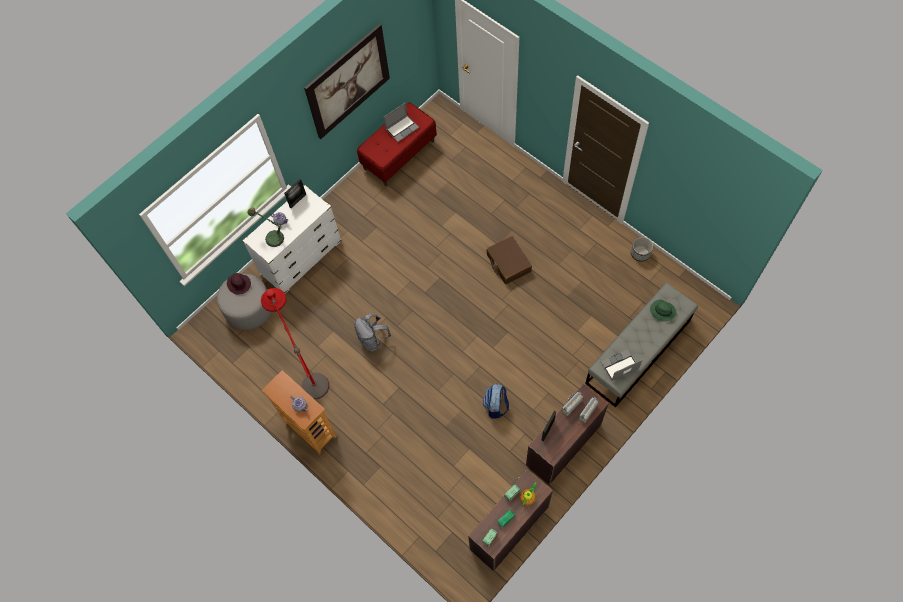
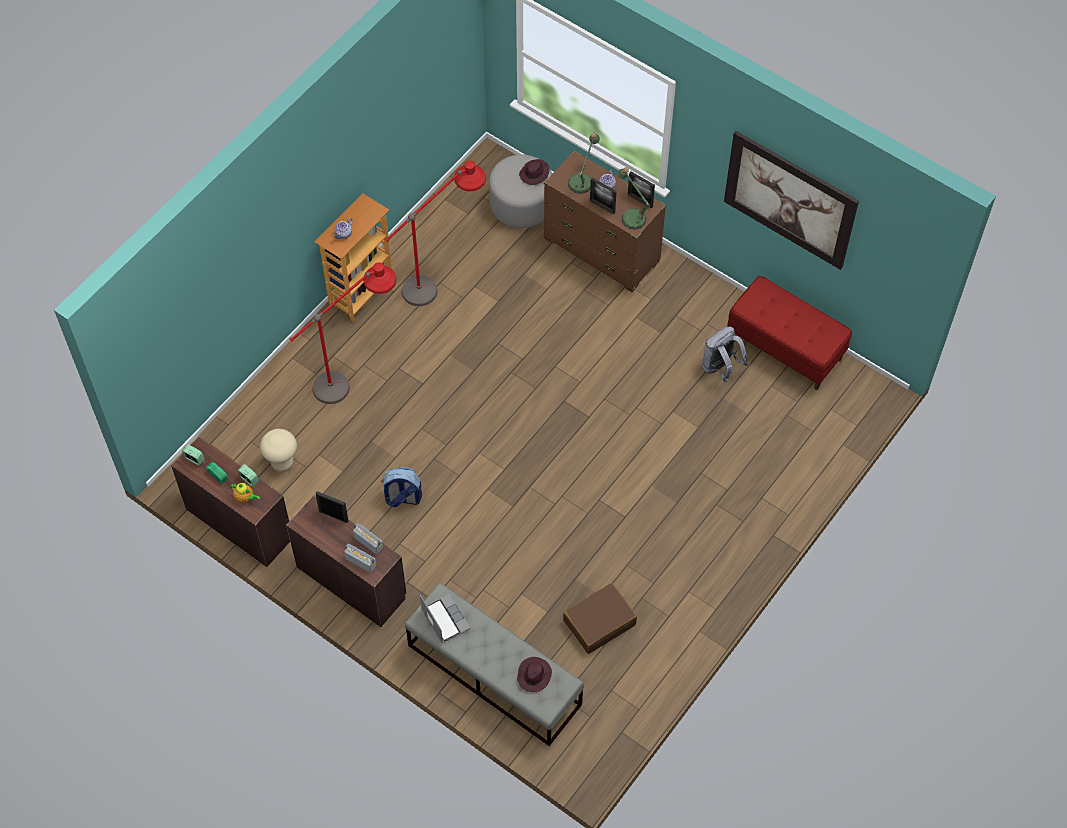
camera: 80 degrees right, 5 degrees down
(299, 225) = (602, 207): none -> picture frame
(301, 258) = (602, 251): white dresser -> brown dresser
(310, 207) = (631, 215): none -> table lamp
(373, 339) = (488, 347): grey backpack -> grey backpack (720, 368)
(387, 437) = (355, 377): none -> red floor lamp
(402, 128) = (802, 325): laptop -> none
(459, 493) = (282, 464): none -> beige stool
(508, 263) = (620, 500): brown suitcase -> brown suitcase (599, 622)
(640, 253) = (657, 677): planter -> none
(662, 311) = (534, 675): green hat -> purple hat

